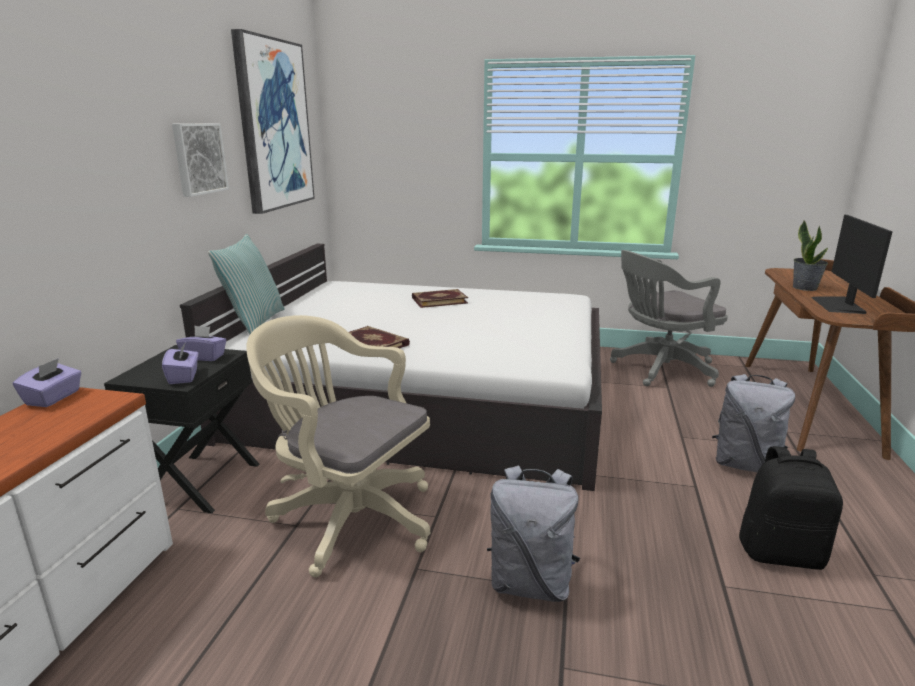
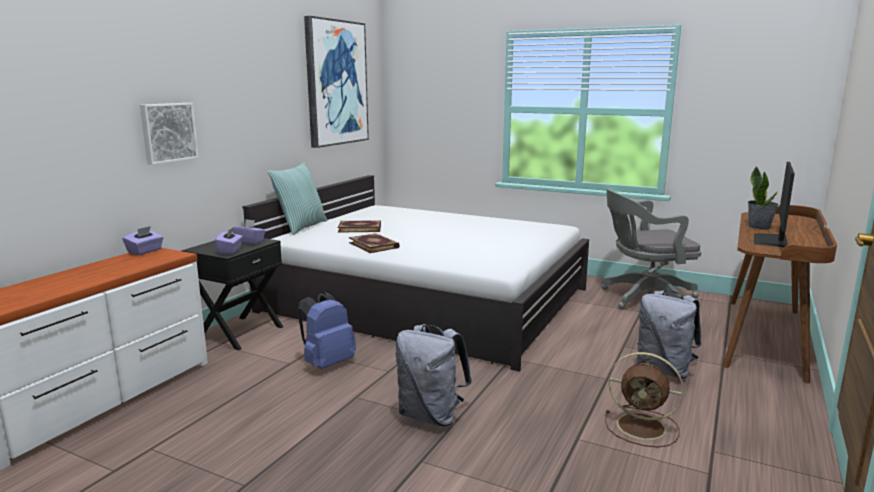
camera: 15 degrees right, 5 degrees down
(198, 158) = (269, 106): picture -> picture (168, 132)
(348, 517) = (327, 363): beige office chair -> blue backpack
(439, 300) = (448, 222): book -> book (360, 228)
(781, 553) = (643, 427): black backpack -> brown fan

